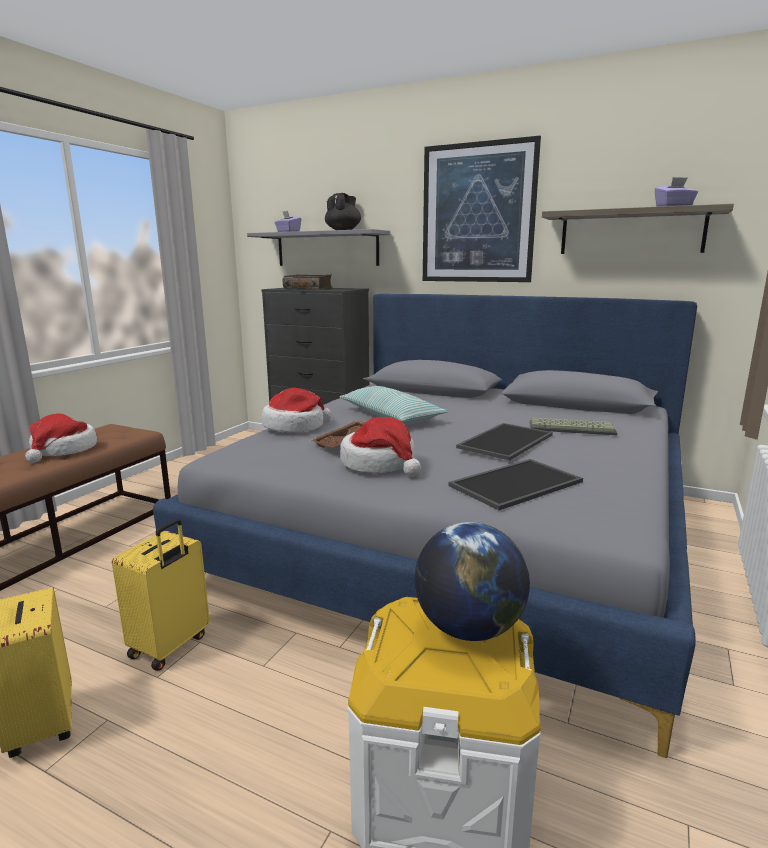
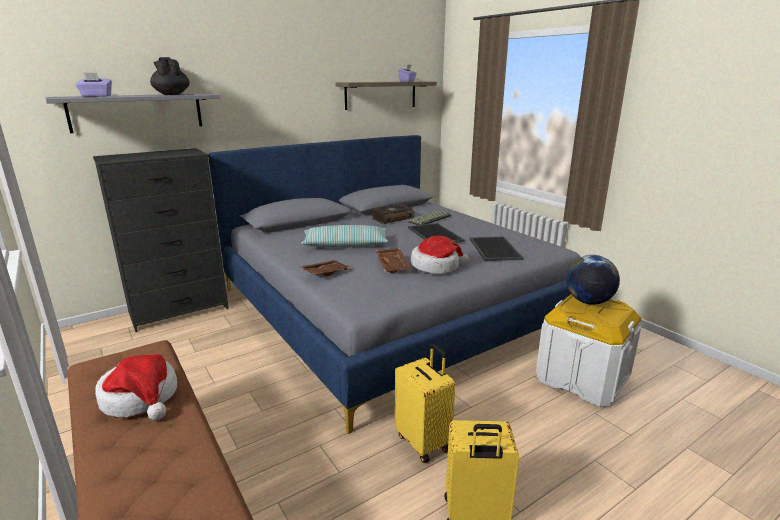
camera: 60 degrees left, 5 degrees up
(295, 426) = (325, 273): hat -> brown tray
(308, 288) = (141, 155): book -> book (392, 219)
(478, 214) = (286, 80): picture -> none

